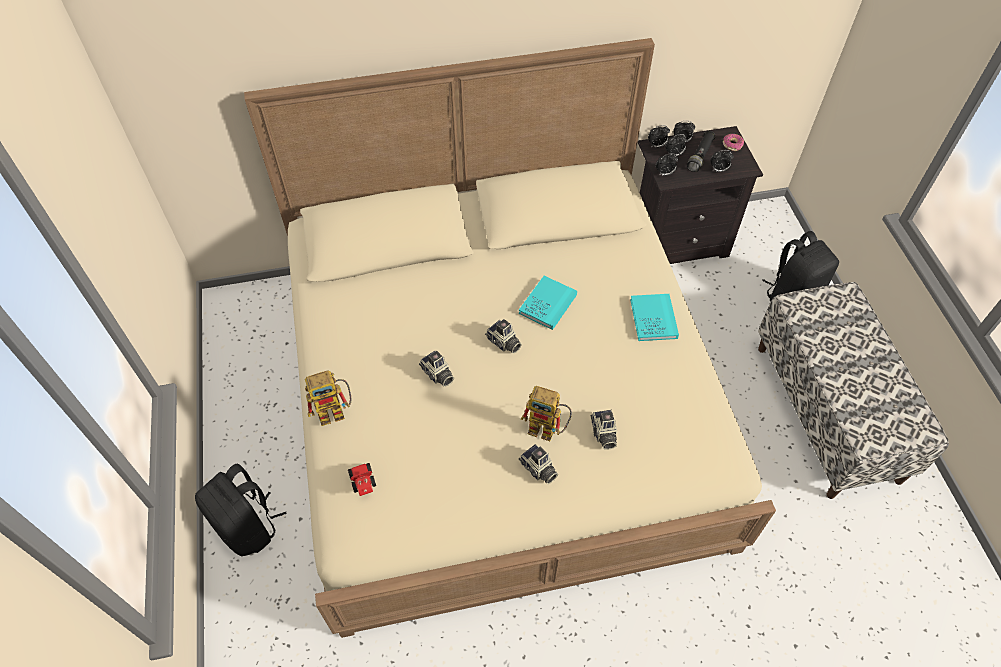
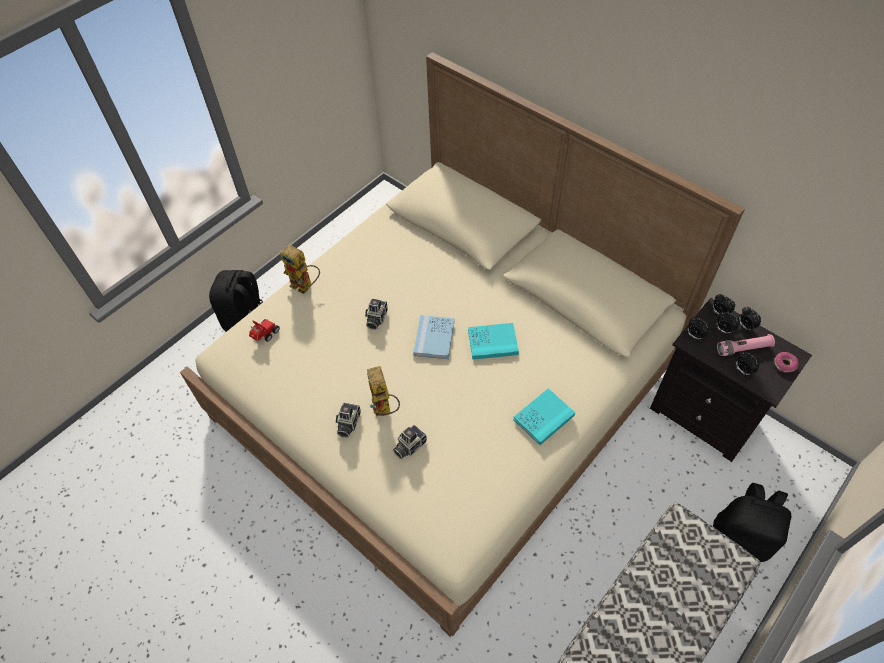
camera: 55 degrees right, 0 degrees up
(503, 343) = (434, 338): camera -> blue book
(700, 156) = (743, 349): black flashlight -> pink flashlight

